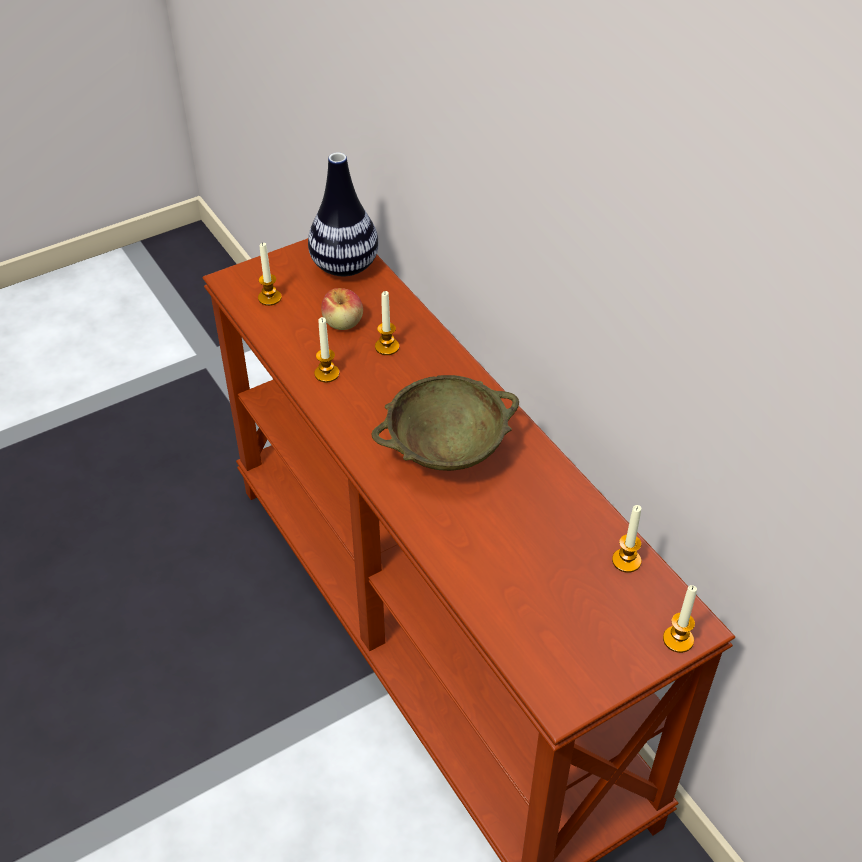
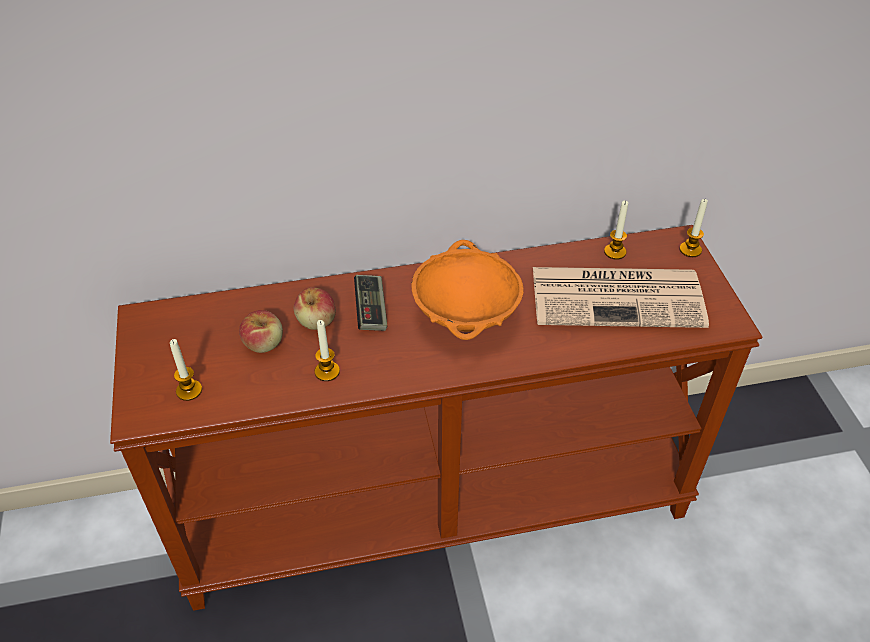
camera: 70 degrees left, 0 degrees up
(344, 266) = (183, 323): vase -> none
(387, 347) = (316, 321): candle -> apple
(420, 379) = (371, 310): none -> game controller
(446, 452) = (465, 317): beige bowl -> orange bowl
(547, 579) = (619, 297): none -> newspaper

